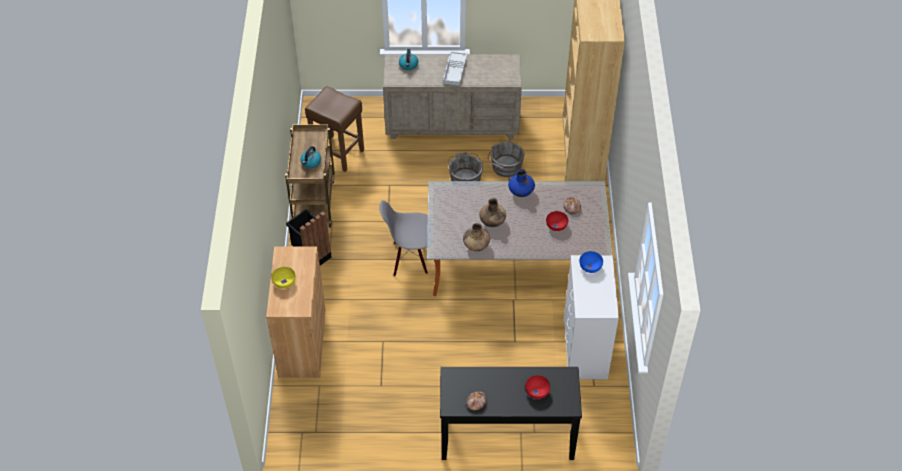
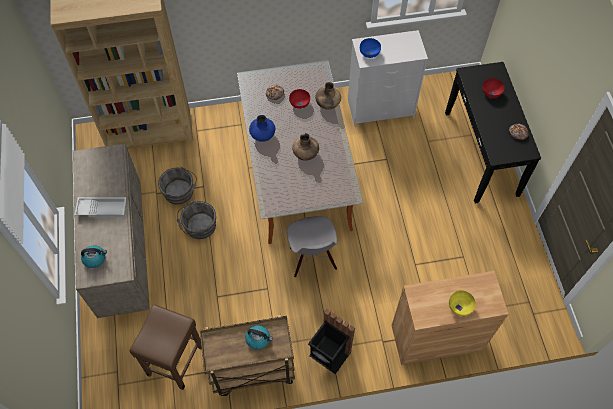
camera: 100 degrees left, 10 degrees up
(476, 245) = (338, 163): brown vase -> brown vase (327, 104)

